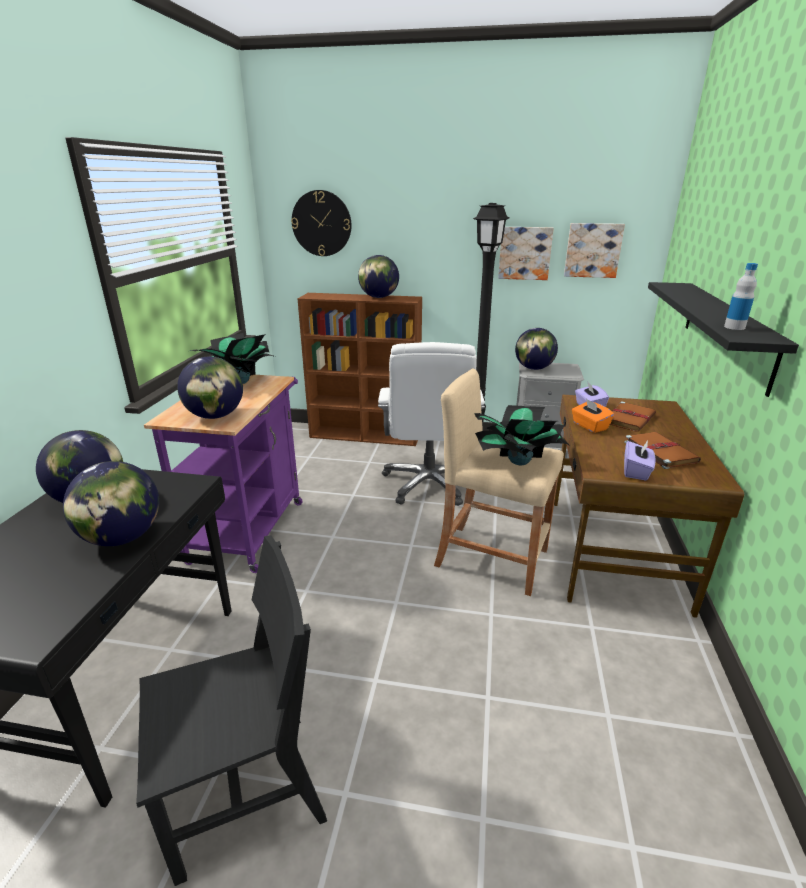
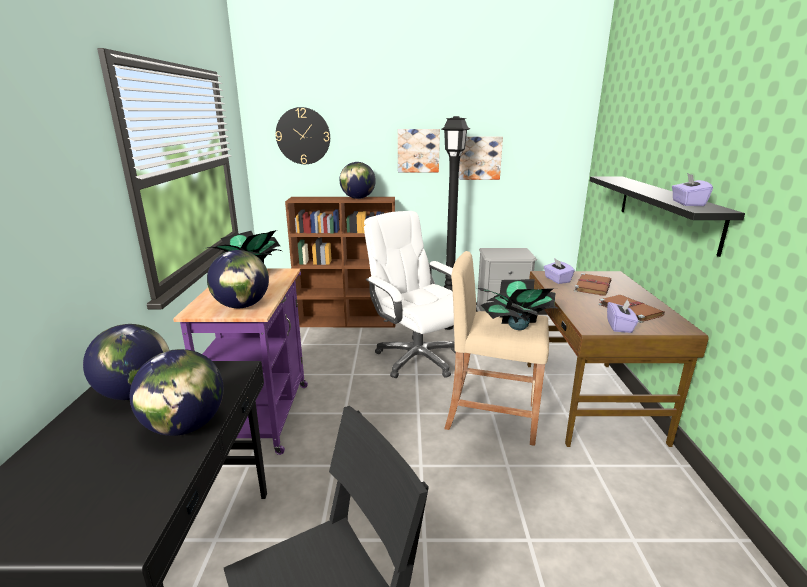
camera: 10 degrees left, 5 degrees down
(429, 483) = (417, 358): white office chair -> white office chair turned 150 degrees clockwise
(533, 368) = (493, 253): globe -> none
(589, 426) = (565, 294): orange tissue box -> none
(592, 250) = (534, 154): picture -> picture (418, 150)
(734, 327) = (687, 203): bottle -> purple tissue box

